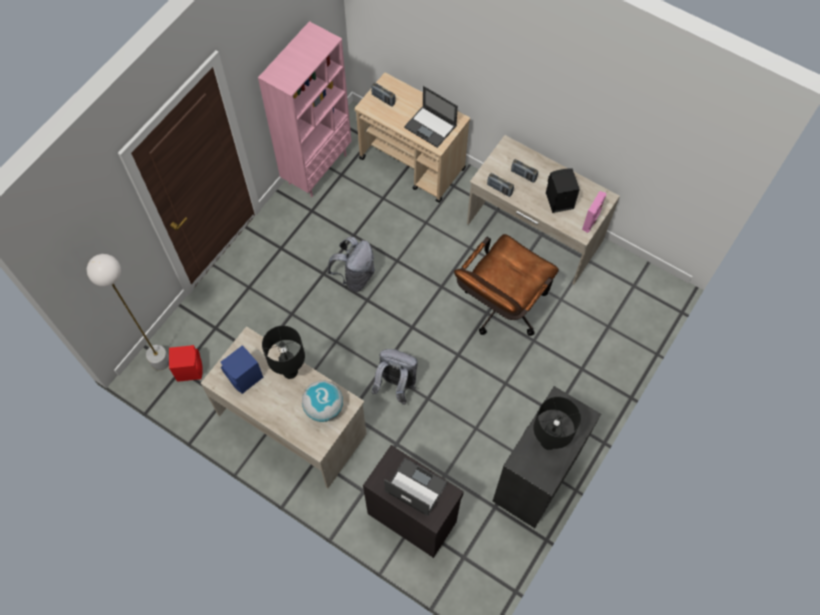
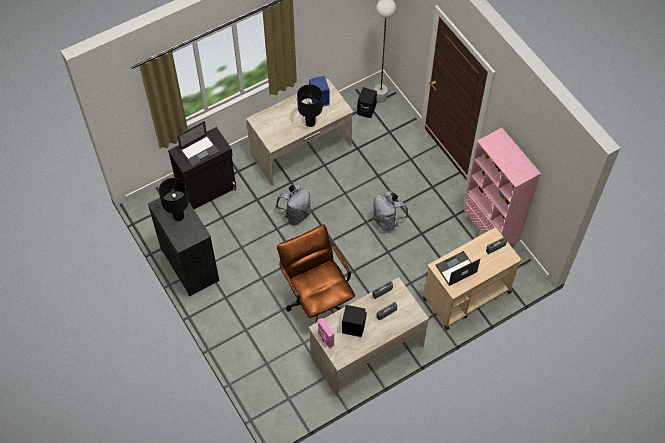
camera: 115 degrees right, 5 degrees down
(189, 369) = (367, 110): red speaker -> black speaker
(324, 408) = (277, 131): globe -> none

